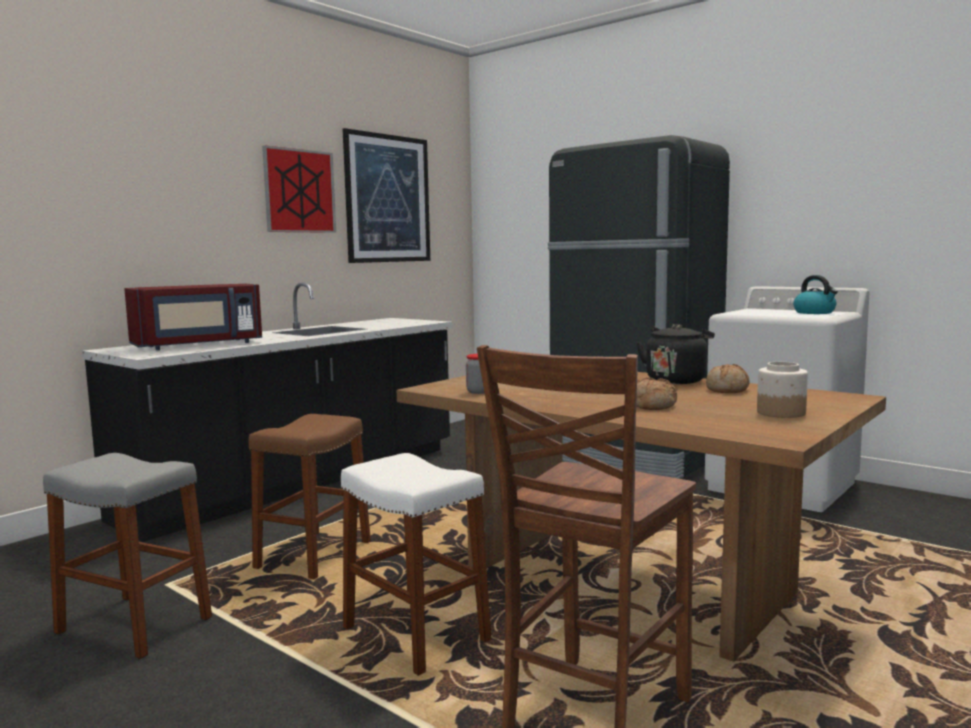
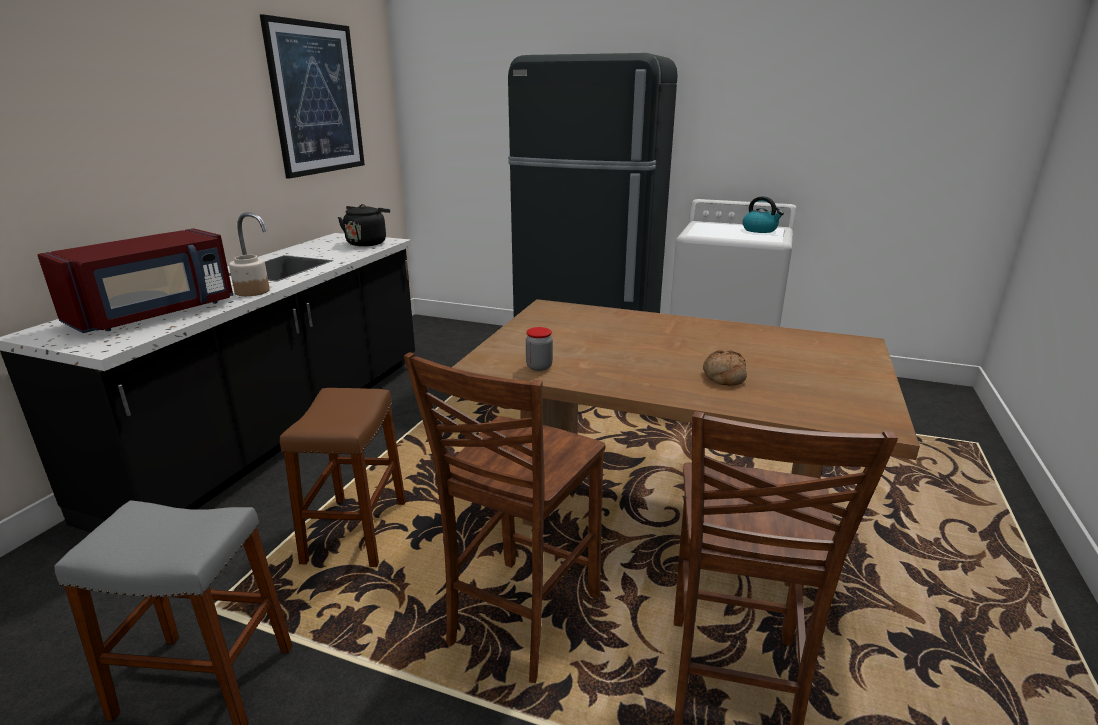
camera: 20 degrees left, 15 degrees up
(299, 191) = (222, 98): picture -> none
(415, 635) = (520, 620): white stool -> brown chair
(676, 380) = (699, 326): black kettle -> black kettle (367, 243)
(728, 390) = (757, 339): bread -> none
(780, 413) = (837, 377): jar -> jar (252, 291)

